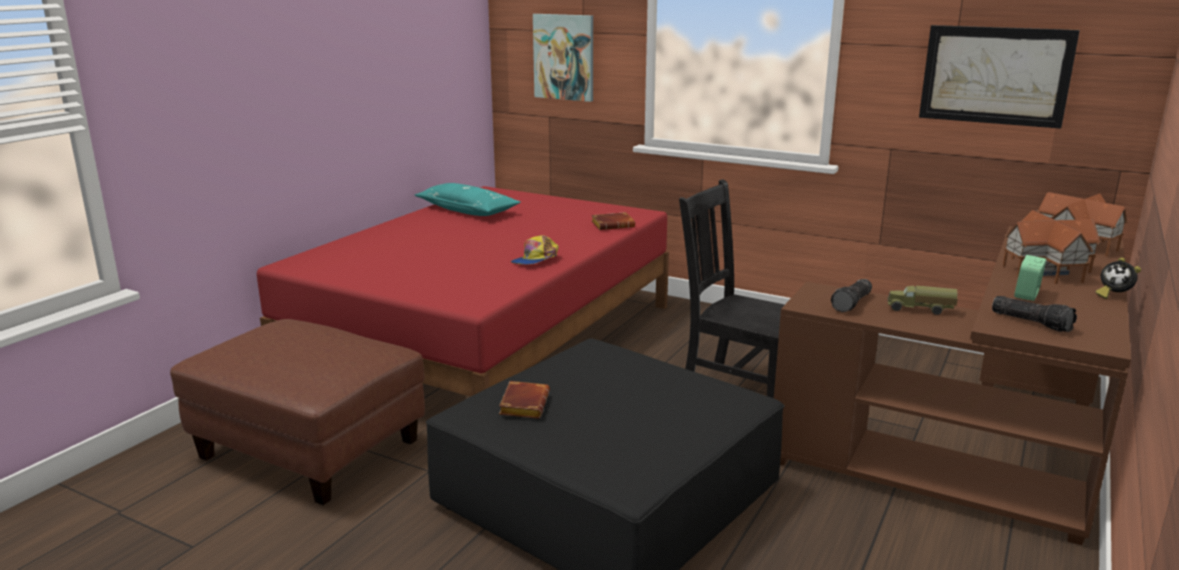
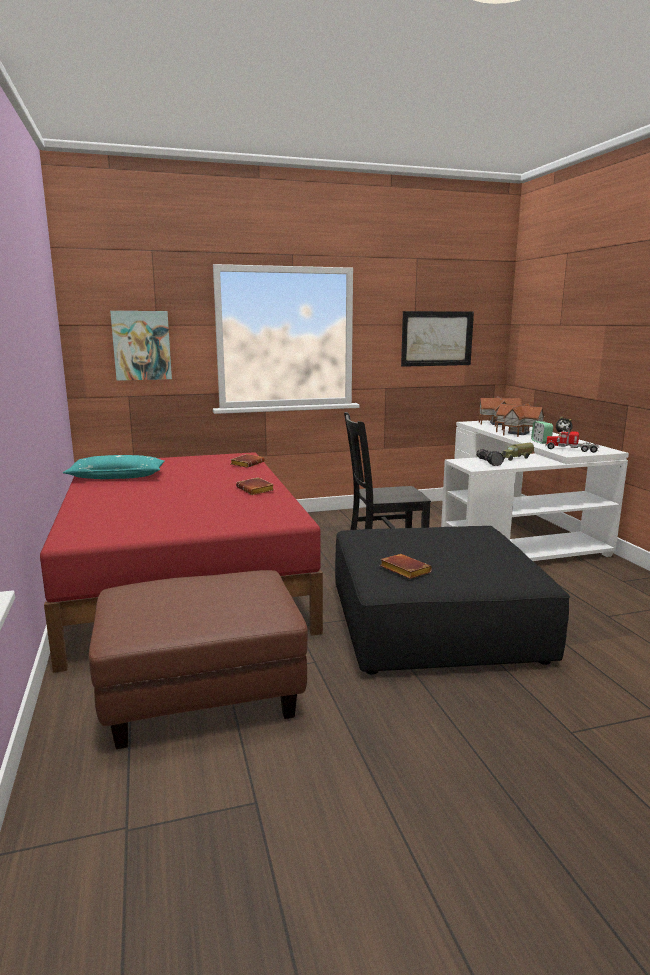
camera: 45 degrees left, 5 degrees down
(535, 260) = (256, 490): cap -> brown book
(984, 445) = (516, 534): brown desk -> white desk
(1032, 322) = (571, 449): flashlight -> toy truck

